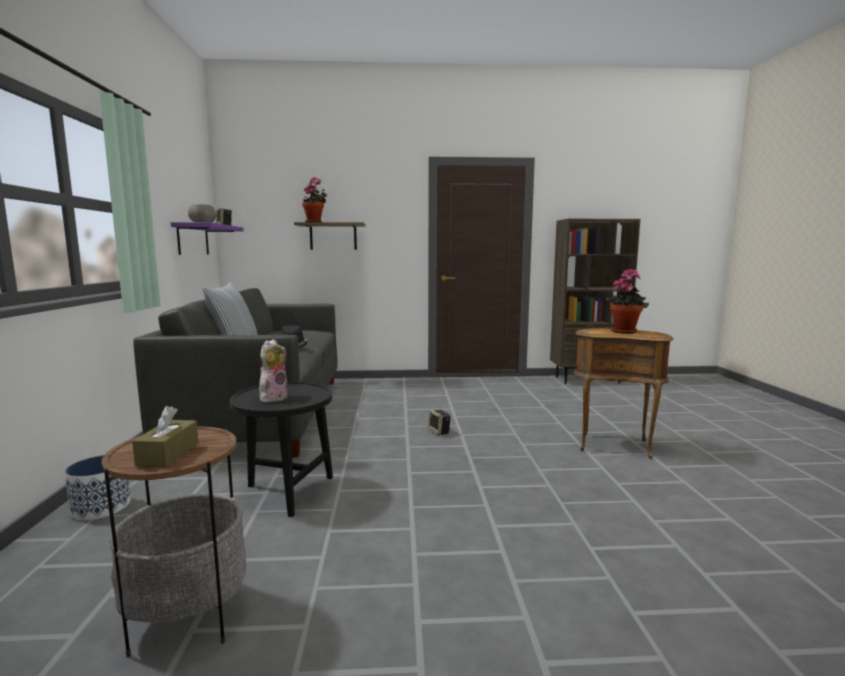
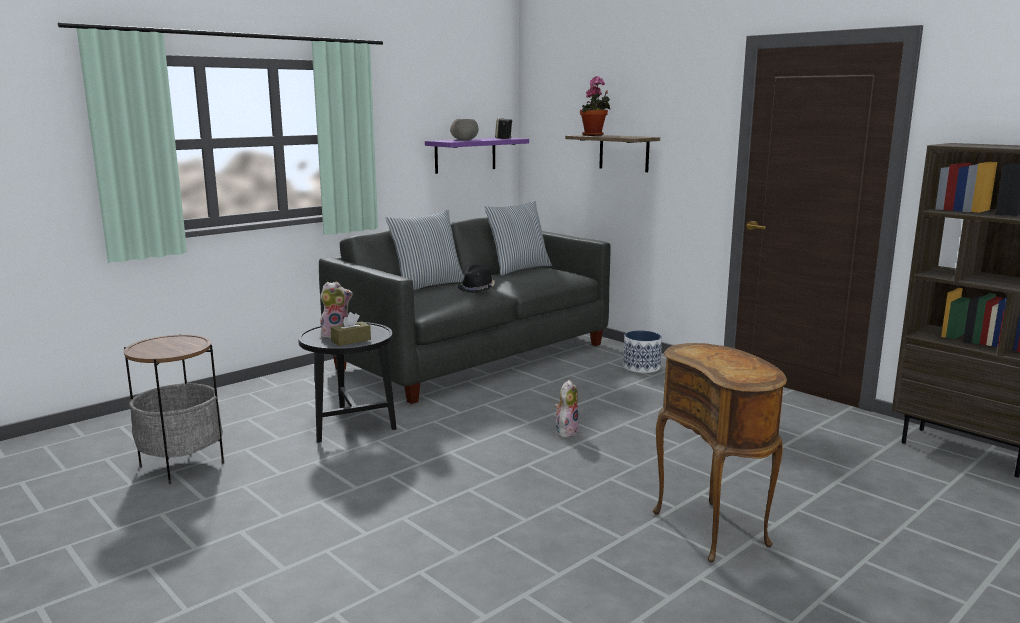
camera: 50 degrees right, 5 degrees up
(101, 507) = (259, 389): planter -> planter (642, 367)
(168, 454) = (156, 349): brown tissue box -> brown tissue box (351, 340)
(270, 333) = (518, 269): none -> pillow
(439, 432) = (566, 431): speaker -> plush toy
(625, 331) = (735, 361): potted plant -> none

